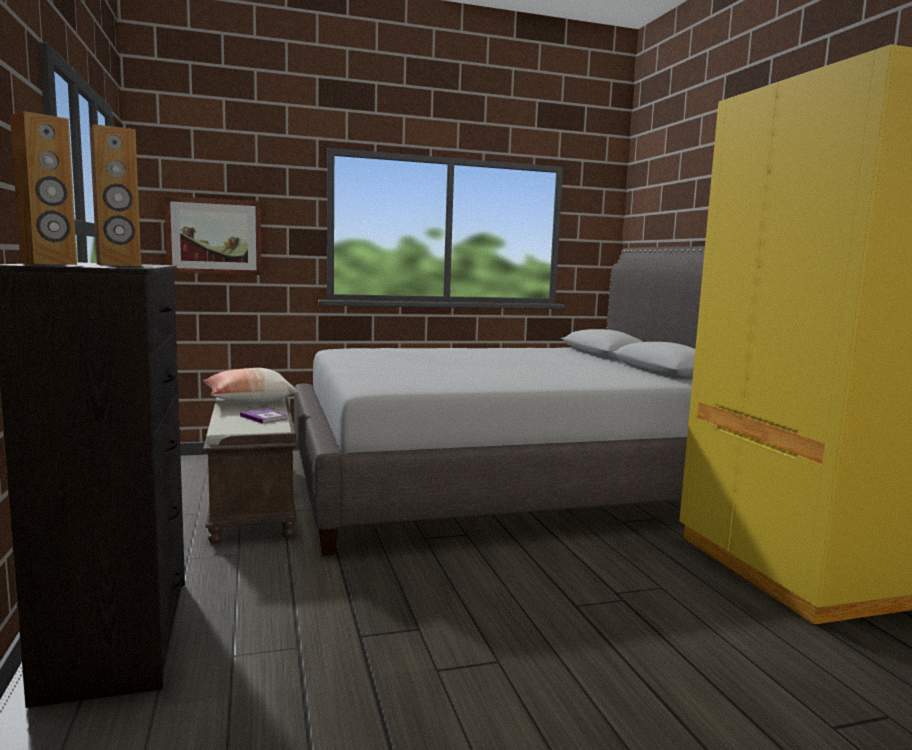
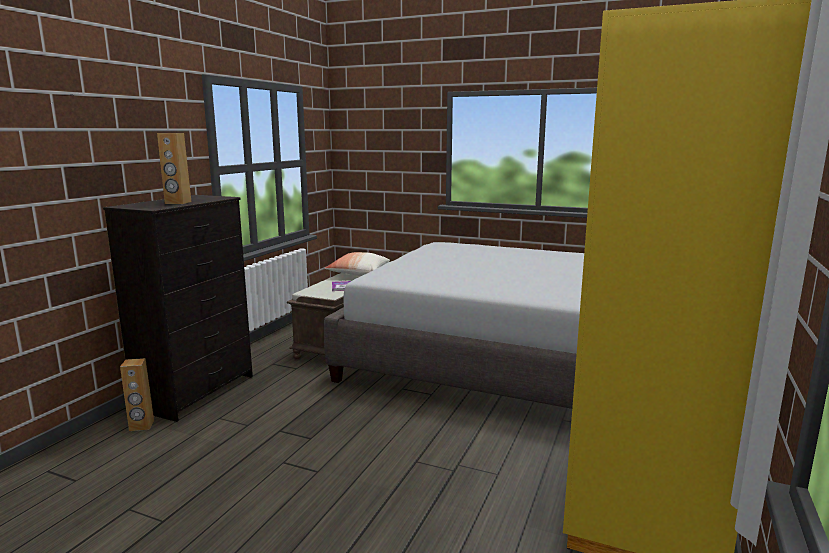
camera: 40 degrees right, 5 degrees up
(49, 264) = (142, 203): brown speaker -> brown speaker (141, 426)
(214, 236) = (376, 160): picture -> none

